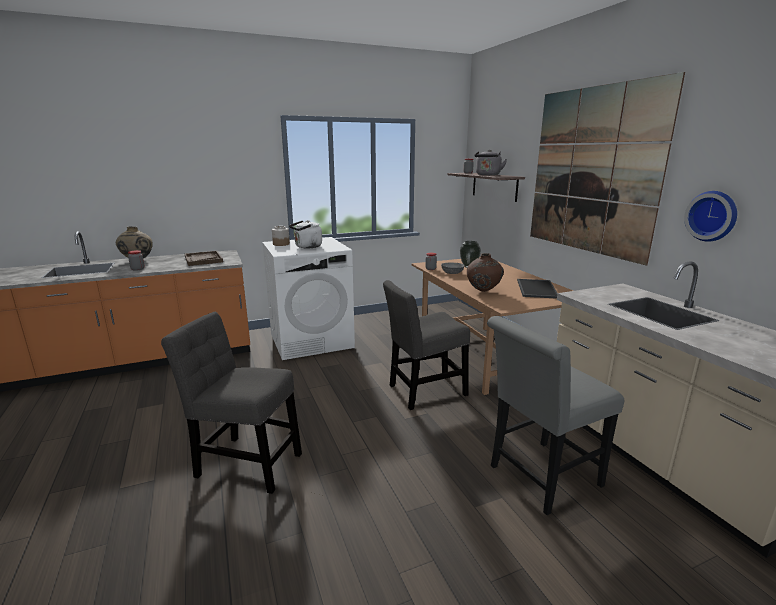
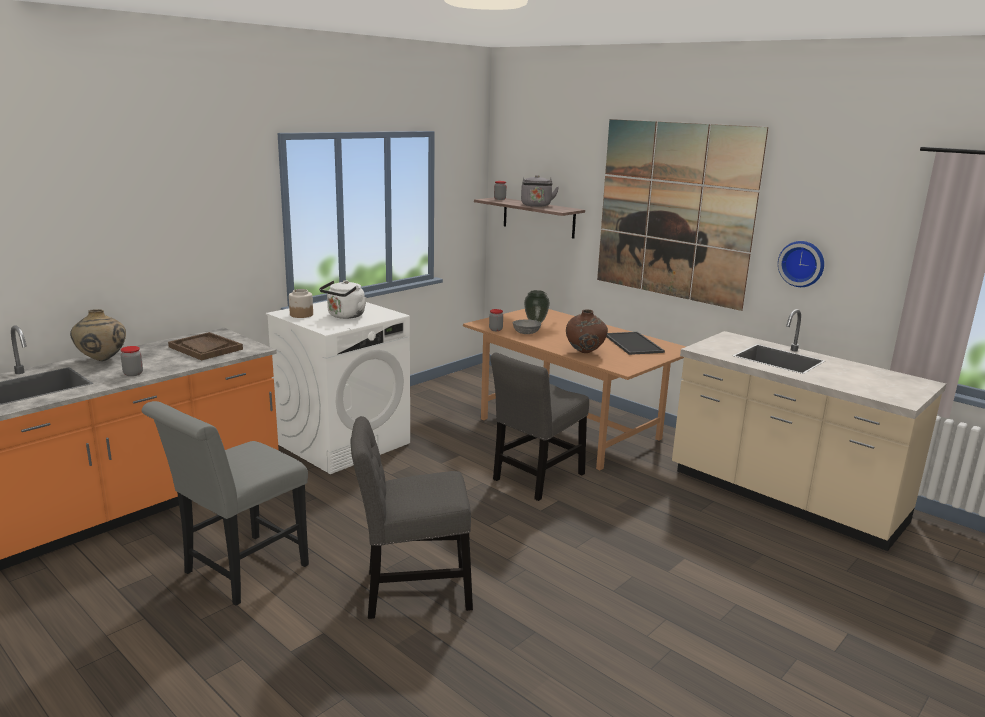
camera: 25 degrees left, 0 degrees up
(539, 478) = (703, 535): grey chair -> grey chair (239, 572)

